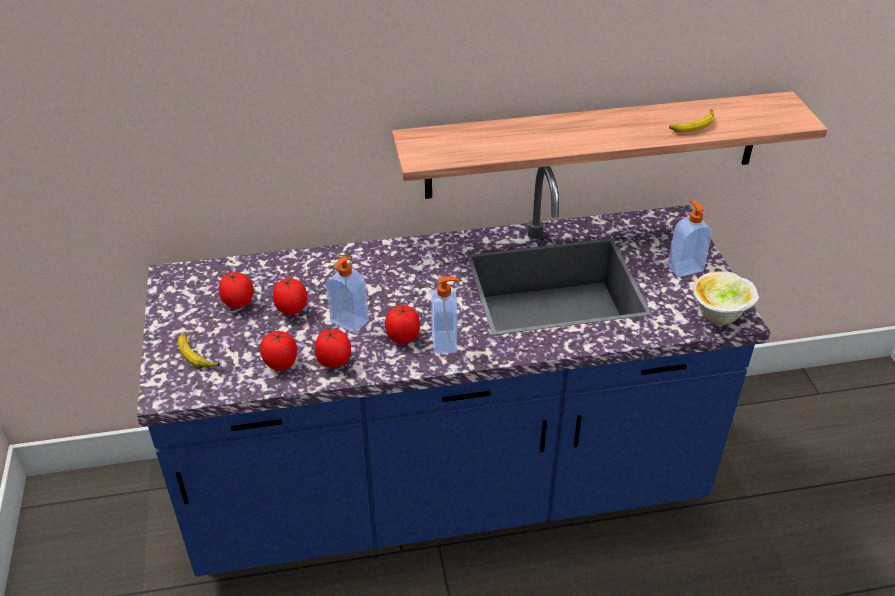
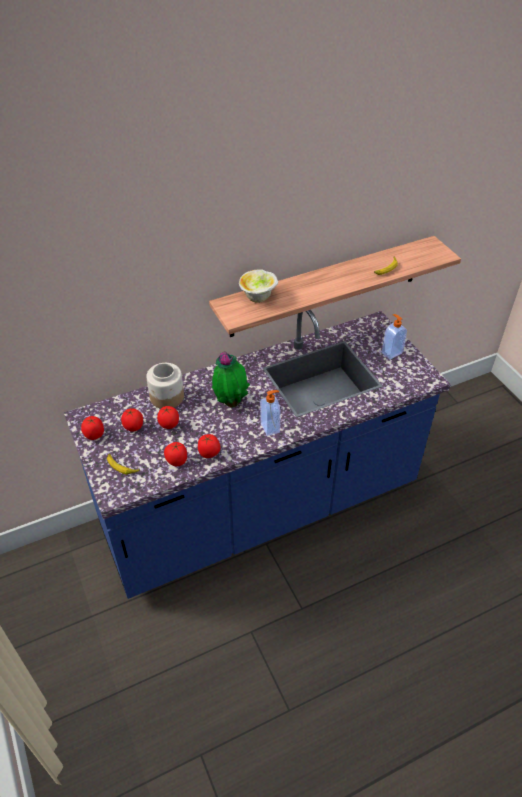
camera: 15 degrees left, 5 degrees up
(305, 271) = (167, 397): none -> jar
(348, 322) = (207, 426): soap dispenser -> none
(398, 295) = (231, 402): none -> potted plant
(403, 337) = (244, 429): tomato -> tomato (94, 435)
(719, 317) = (420, 380): bowl -> bowl (258, 298)

